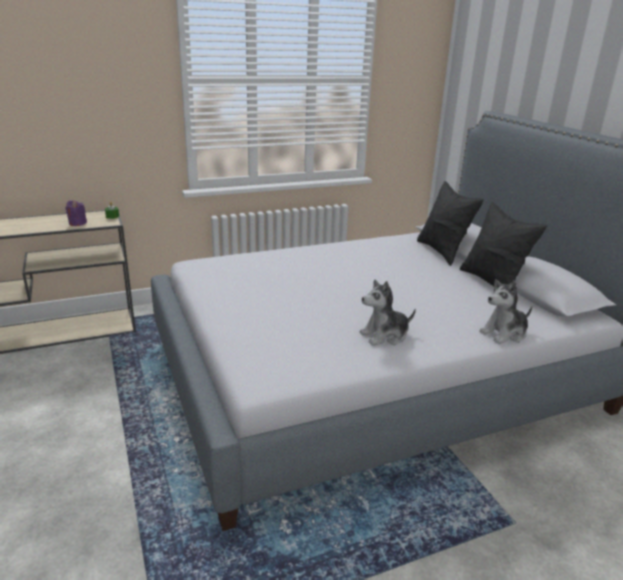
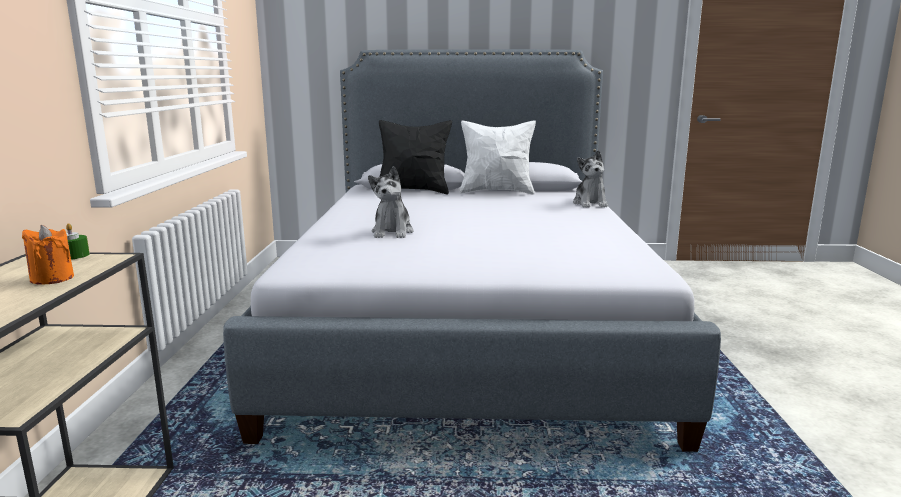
camera: 65 degrees left, 10 degrees down
(77, 223) = (52, 278): purple candle -> orange candle
(385, 336) = (575, 227): plush toy -> plush toy (392, 232)
(493, 283) = (497, 192): black pillow -> white pillow

